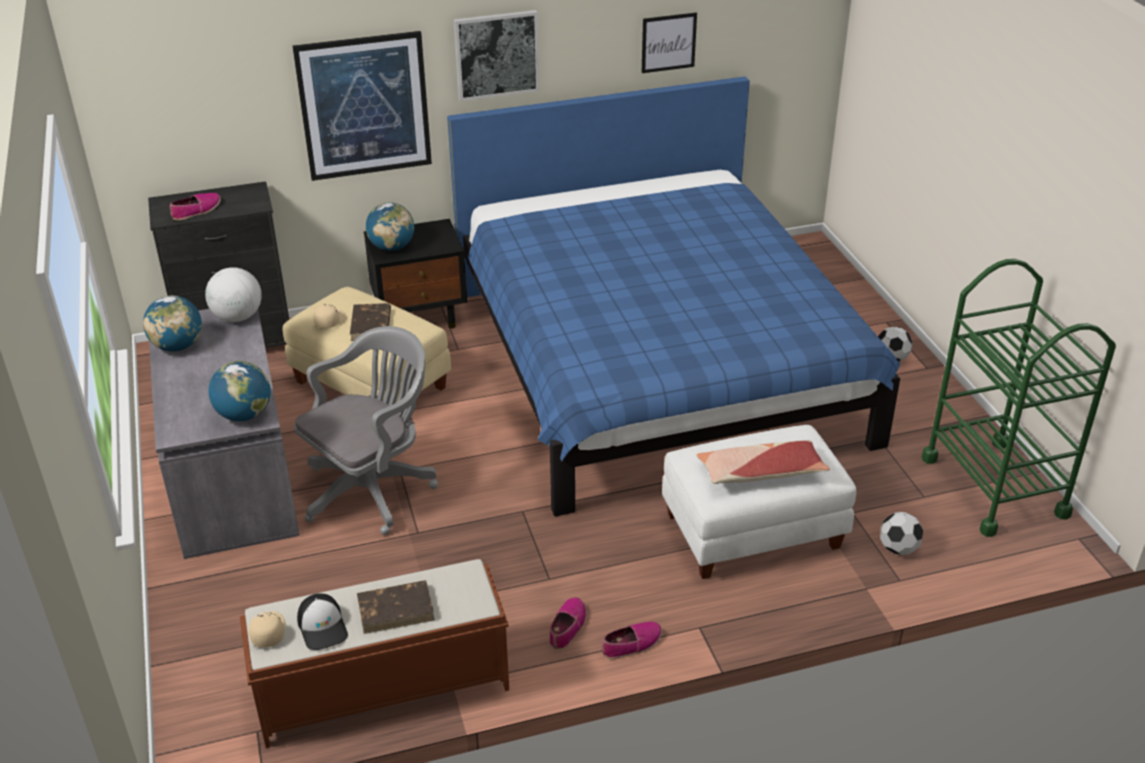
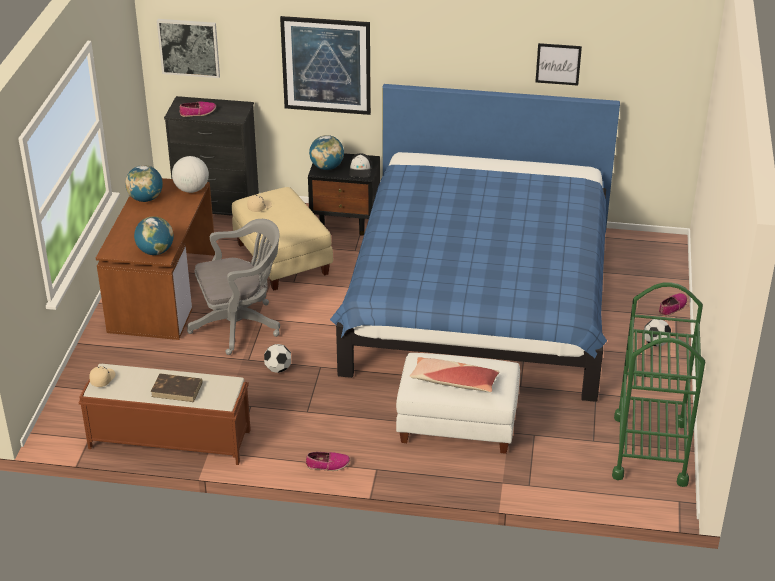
camera: 25 degrees right, 0 degrees up
(231, 475) = (162, 291): grey desk -> brown desk
(323, 627) = (132, 386): cap -> cap (360, 170)
(371, 325) = (282, 217): brown book -> none
(496, 54) = (424, 48): picture -> picture (189, 47)
(567, 627) = (297, 442): shoe -> shoe (672, 307)
(898, 548) = (545, 466): football -> football (278, 369)

